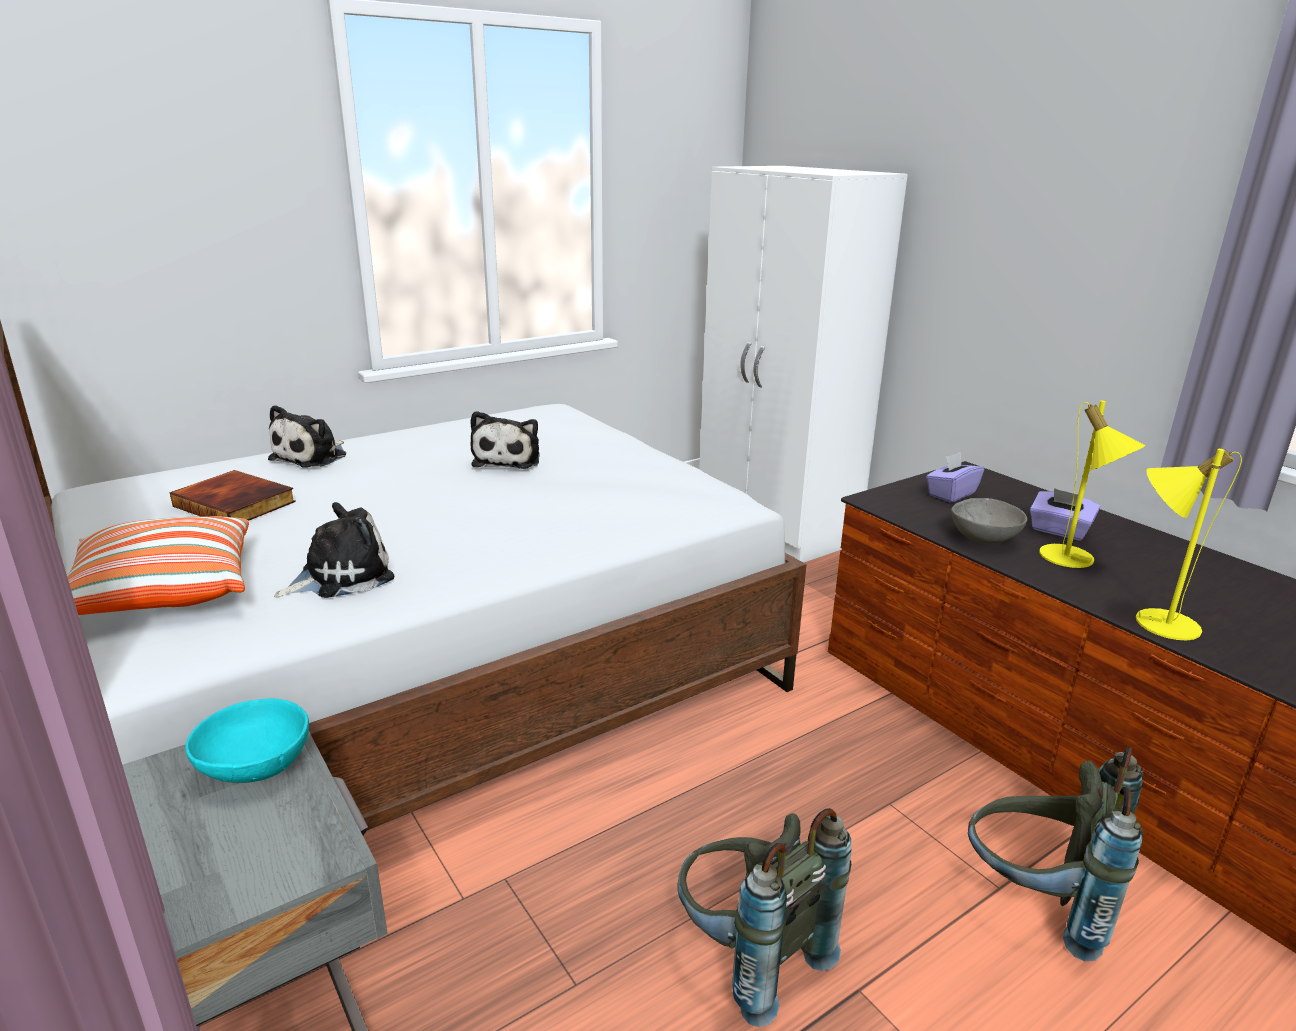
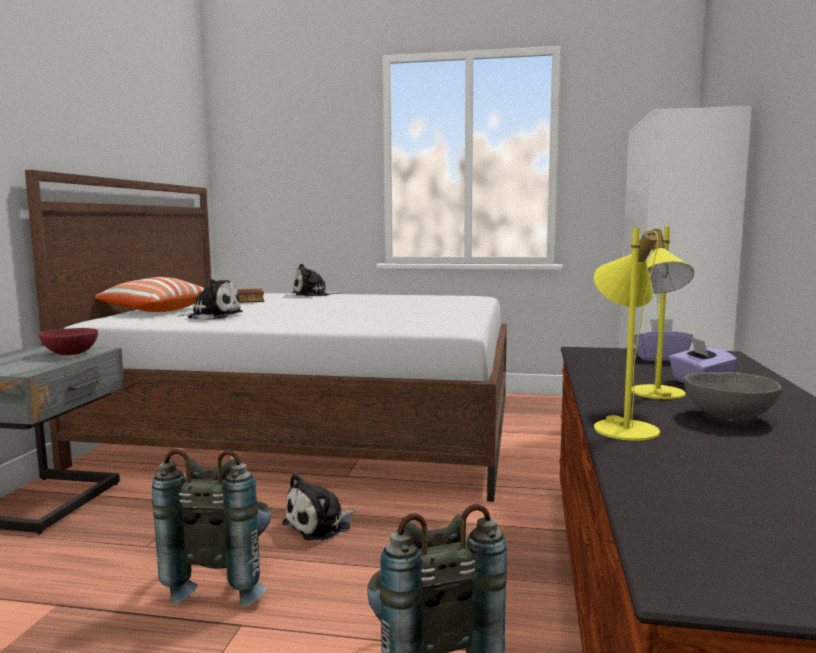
camera: 45 degrees right, 15 degrees down
(258, 768) = (71, 354): turquoise bowl -> red bowl
(508, 459) = (391, 304): plush toy -> plush toy (320, 525)
(983, 539) = (608, 374): grey bowl -> grey bowl (727, 416)

